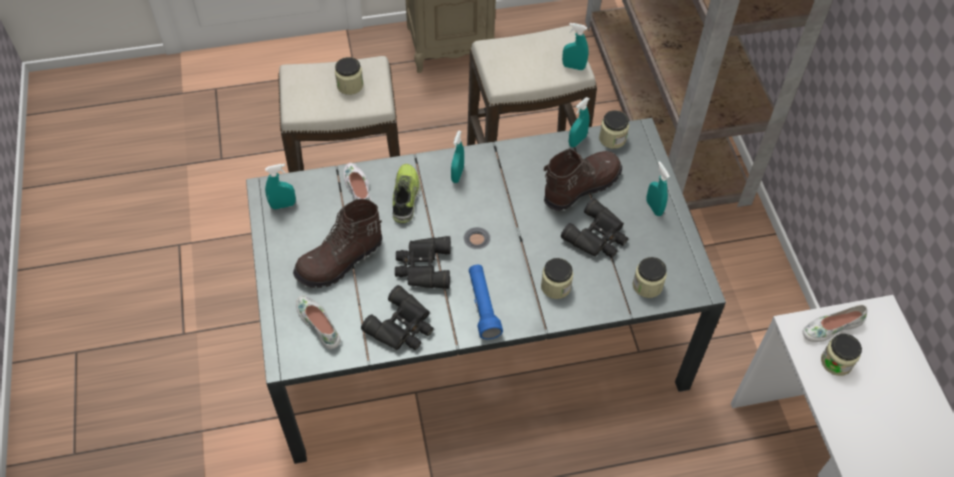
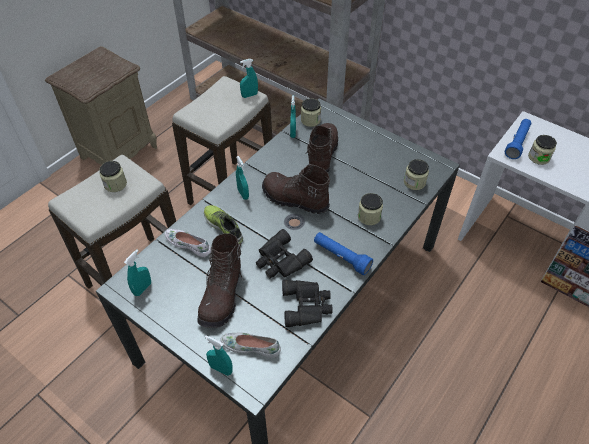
camera: 40 degrees left, 5 degrees down
(500, 216) = (294, 200): none -> brown boot
(598, 236) = (360, 175): black binoculars -> none
(654, 208) = (372, 141): turquoise spray bottle -> turquoise spray bottle (221, 369)
(831, 327) = (517, 143): white shoe -> blue flashlight

